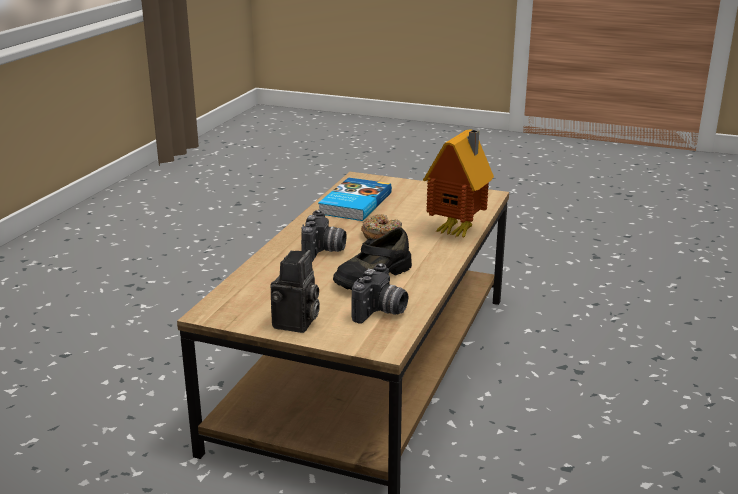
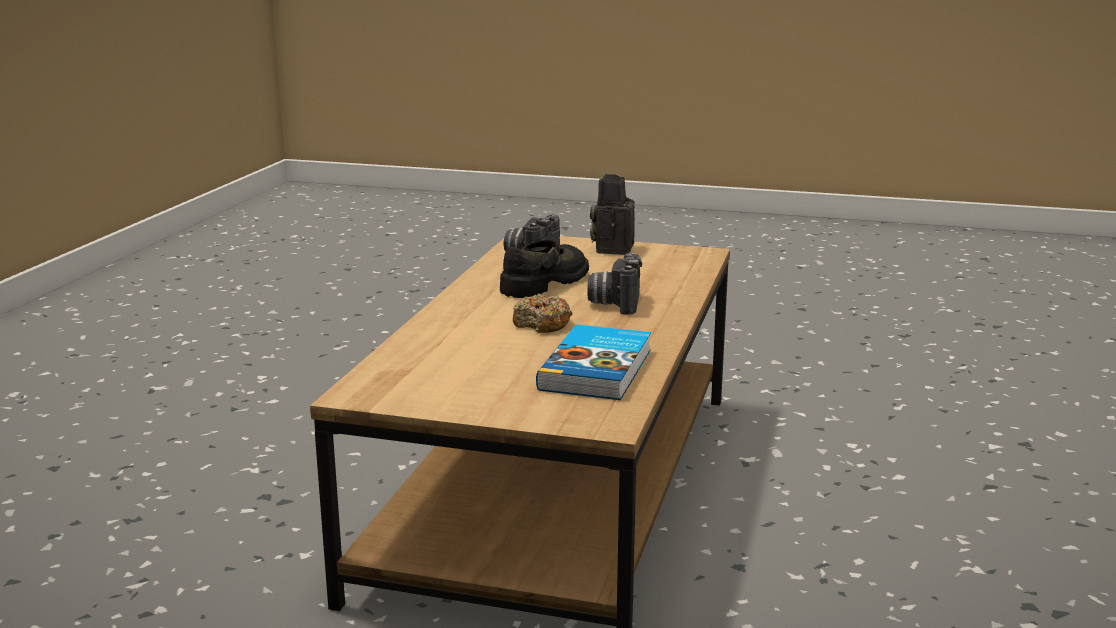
camera: 175 degrees right, 5 degrees down
(458, 232) = (429, 331): toy house -> none

